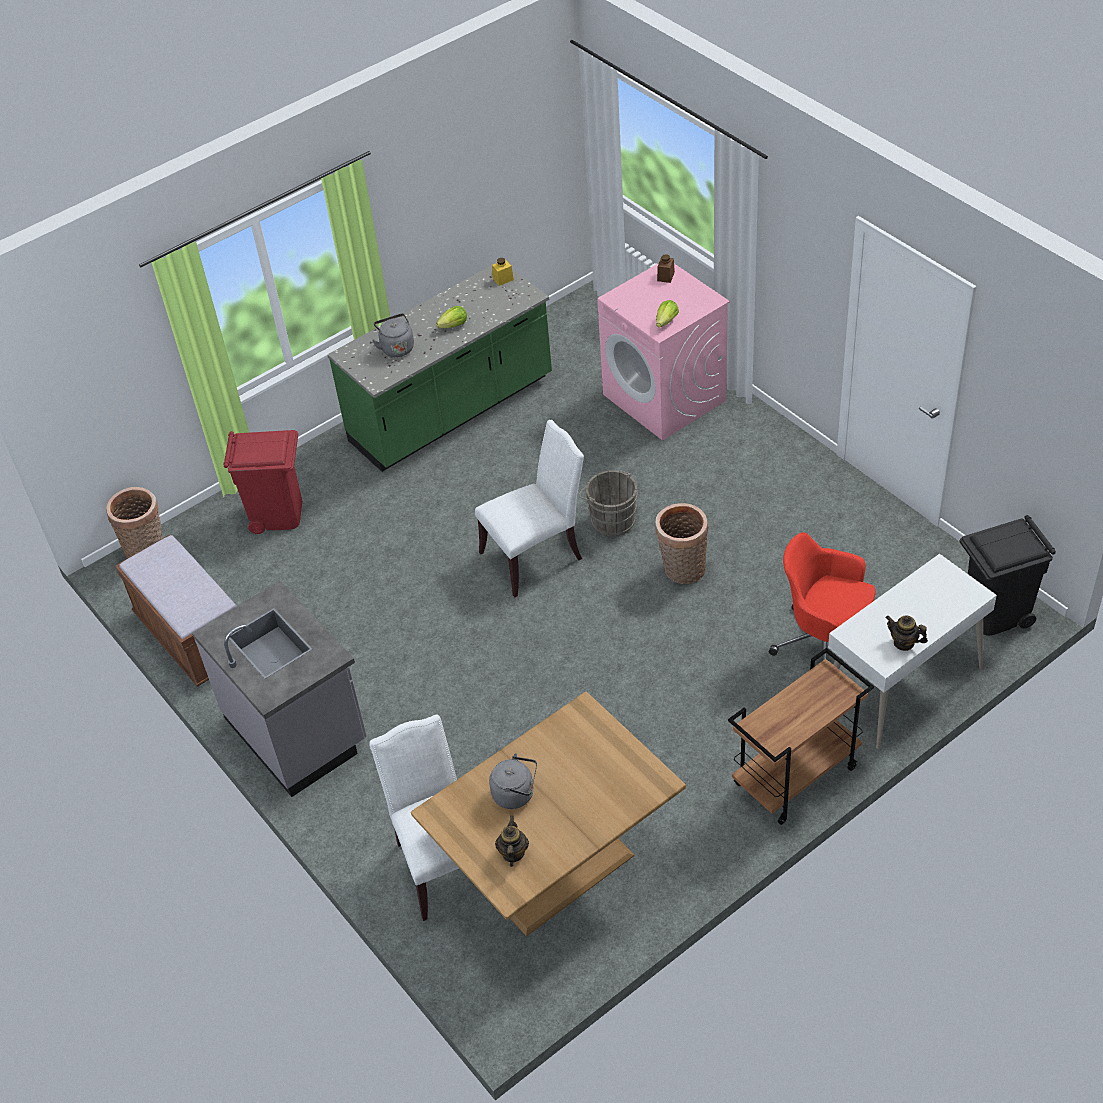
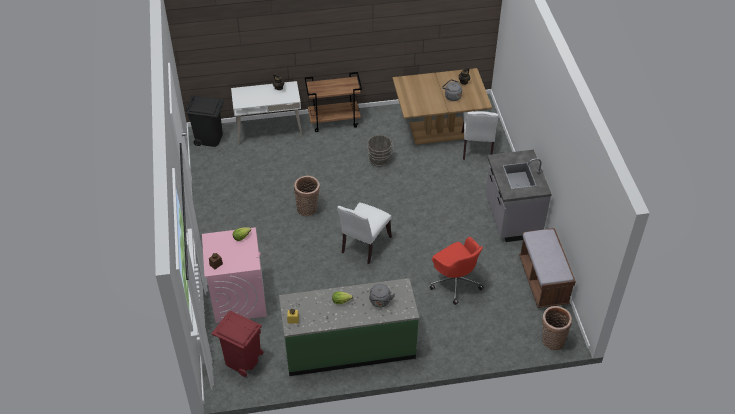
camera: 155 degrees left, 0 degrees up
(278, 513) = (474, 330): red trash can -> red trash can (242, 360)
(536, 555) = (364, 245): white chair -> white chair turned 60 degrees counterclockwise
(611, 519) = (318, 246): grey bucket -> grey bucket (379, 160)
(824, 643) = (281, 156): red office chair -> red office chair (455, 282)

